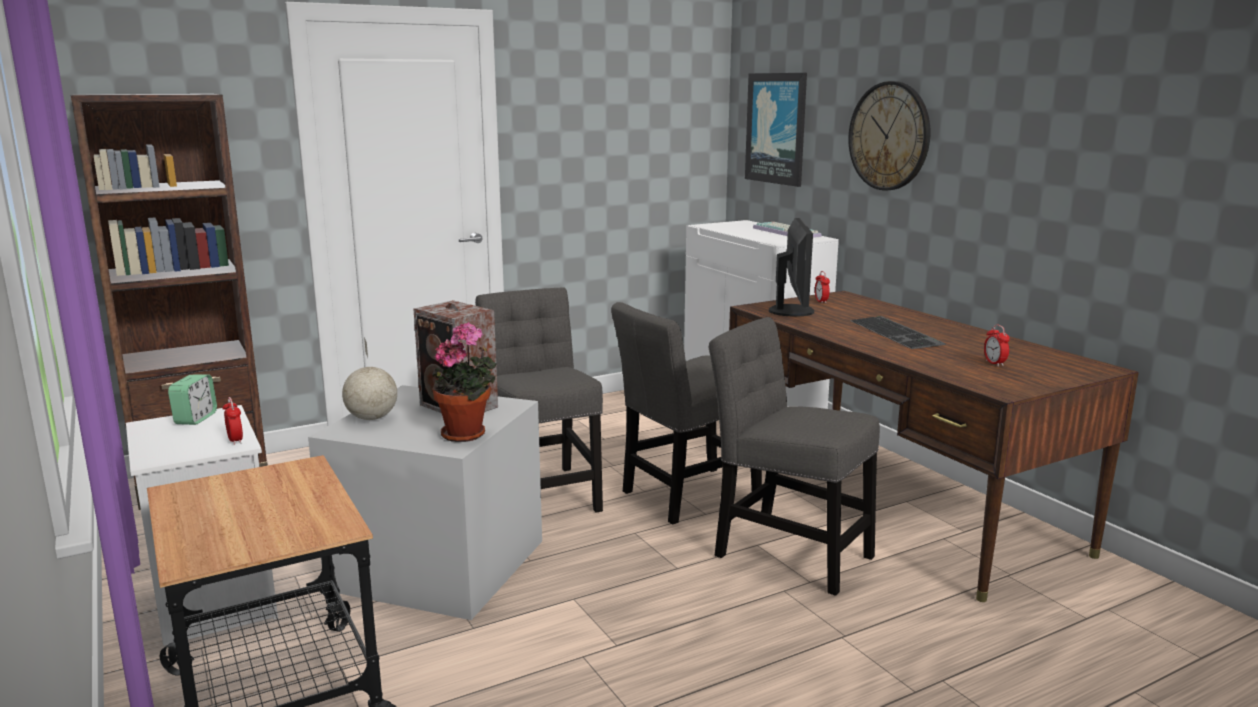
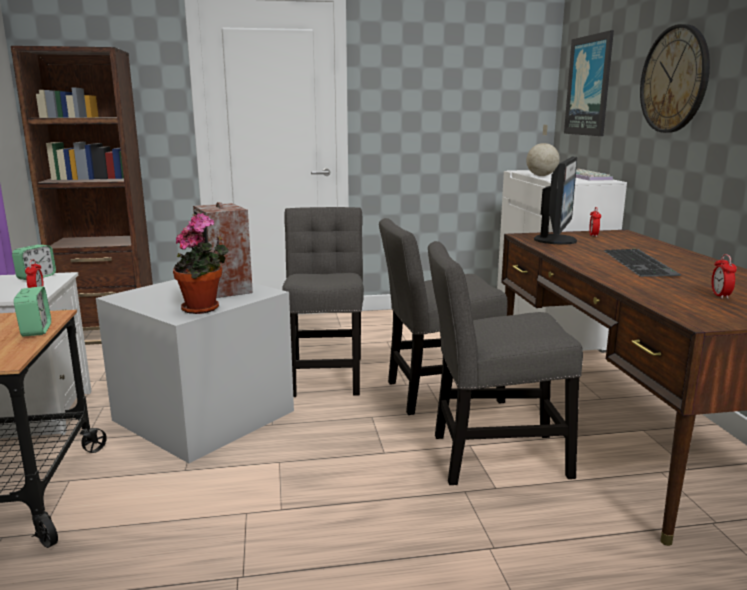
camera: 20 degrees right, 0 degrees up
(316, 487) = (36, 330): none -> alarm clock
(371, 418) = (153, 290): globe -> globe (541, 176)
(787, 552) = (492, 457): grey chair -> grey chair turned 60 degrees counterclockwise

